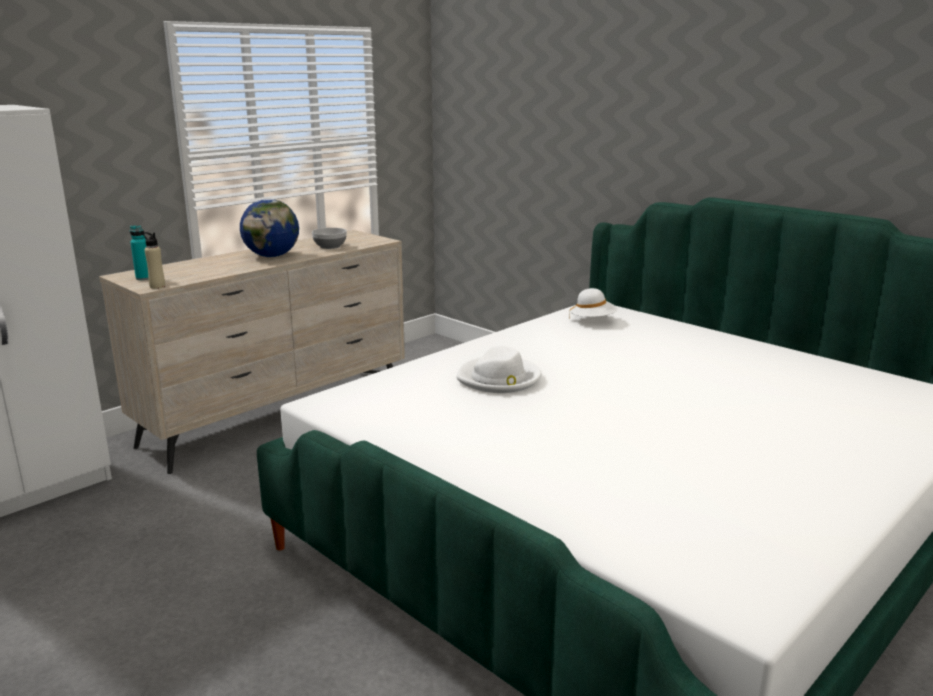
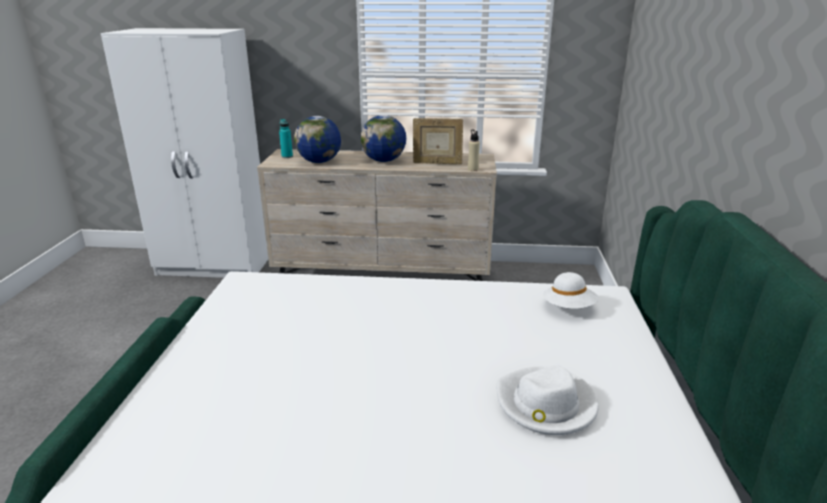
camera: 50 degrees right, 5 degrees up
(157, 286) = (276, 164): beige bottle -> beige bottle (473, 169)
(204, 273) = (319, 162): none -> globe
(330, 246) = (437, 163): bowl -> picture frame
(499, 379) = (366, 321): white hat -> white hat (545, 404)

